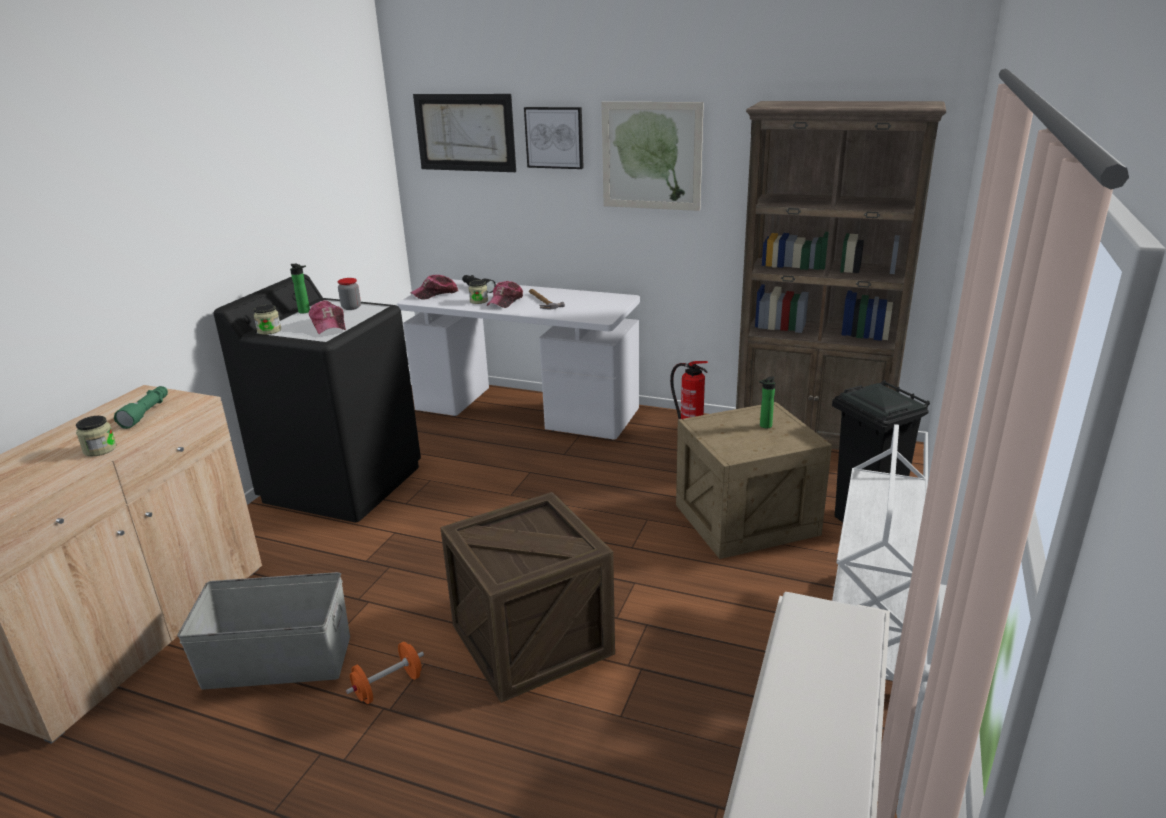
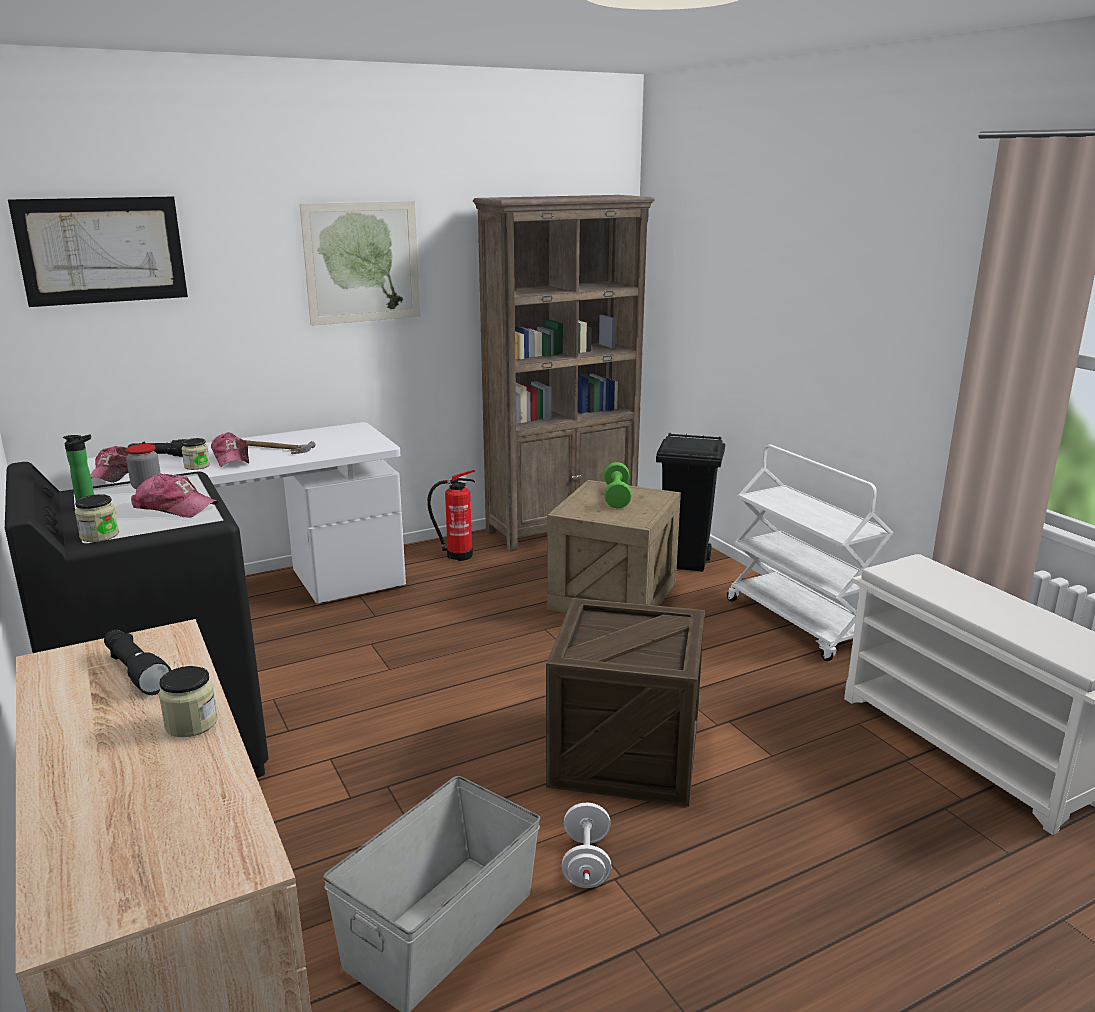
camera: 50 degrees left, 5 degrees down
(147, 413) = (135, 671): green flashlight -> black flashlight
(388, 687) = (586, 863): orange dumbbell -> white dumbbell
(554, 137) = (240, 249): picture -> none
(764, 426) = (616, 497): bottle -> green dumbbell

